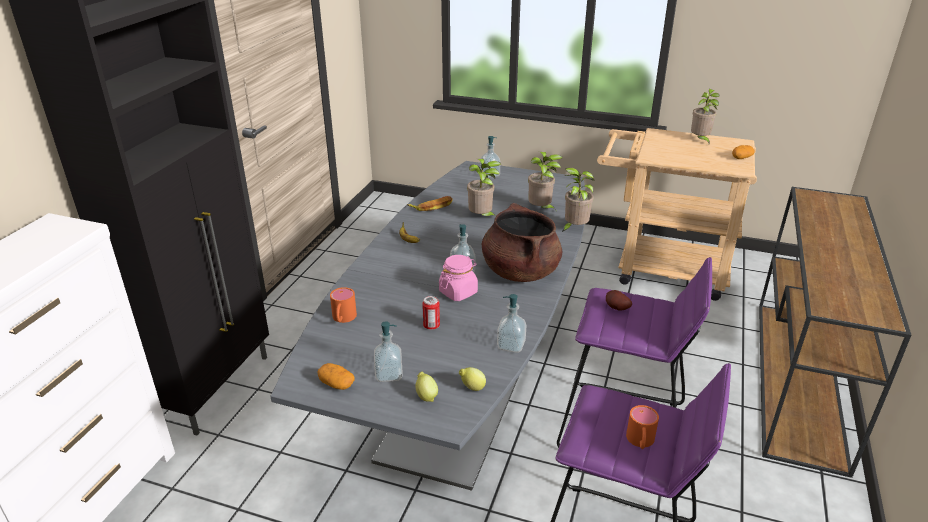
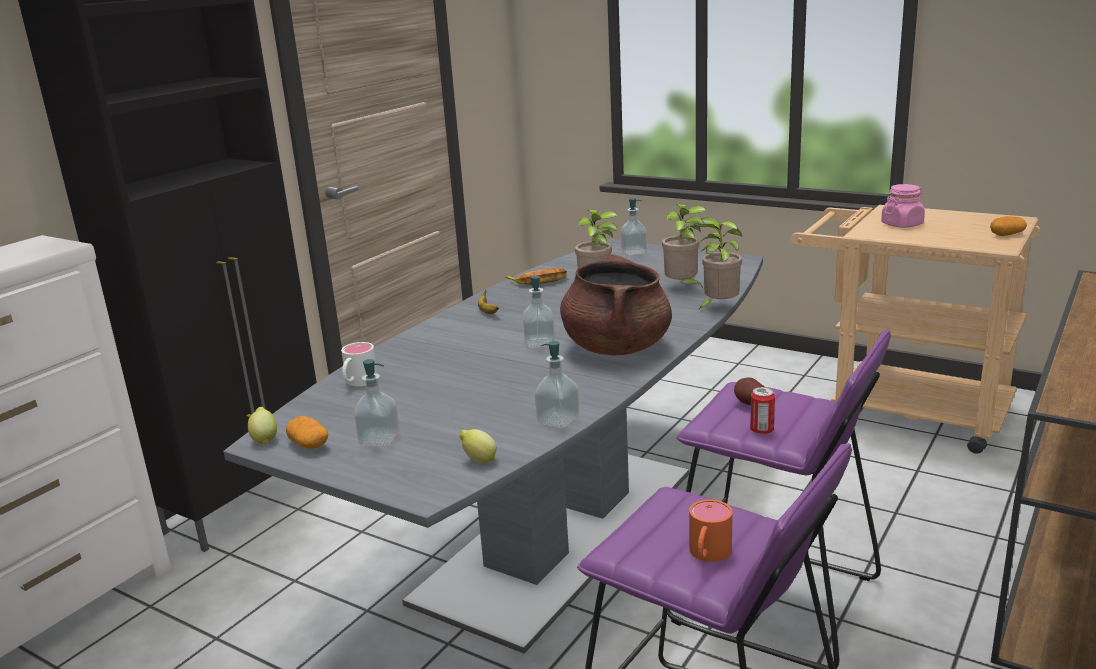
camera: 15 degrees right, 10 degrees down
(343, 319) = (358, 382): orange mug -> white mug
(426, 396) = (413, 464): lemon -> lemon (265, 439)
(431, 326) = (464, 395): can -> can (762, 430)
(458, 292) = (520, 364): pink jar -> pink jar (902, 224)
(700, 140) = (951, 217): potted plant -> none

